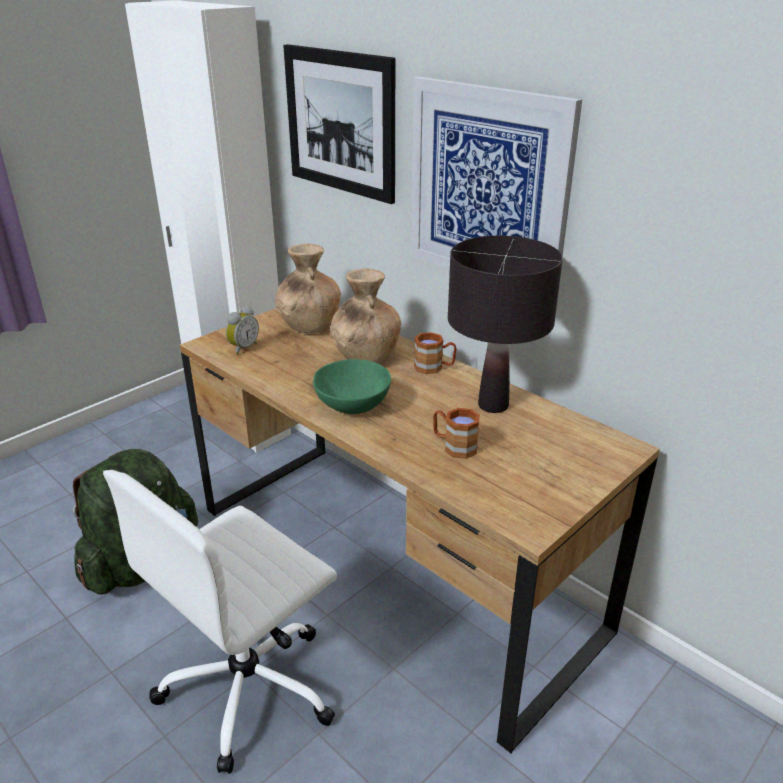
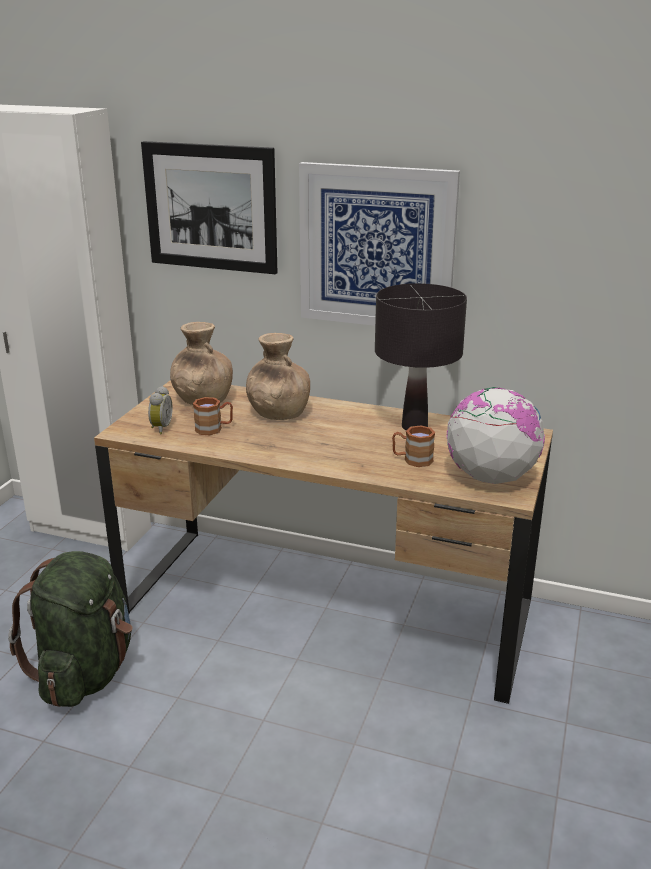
camera: 25 degrees left, 5 degrees down
(250, 685) = (270, 731): white office chair -> none
(353, 405) = (305, 450): green bowl -> none
(434, 367) = (343, 410): brown mug -> brown mug (214, 429)
(525, 494) = (490, 477): none -> globe

